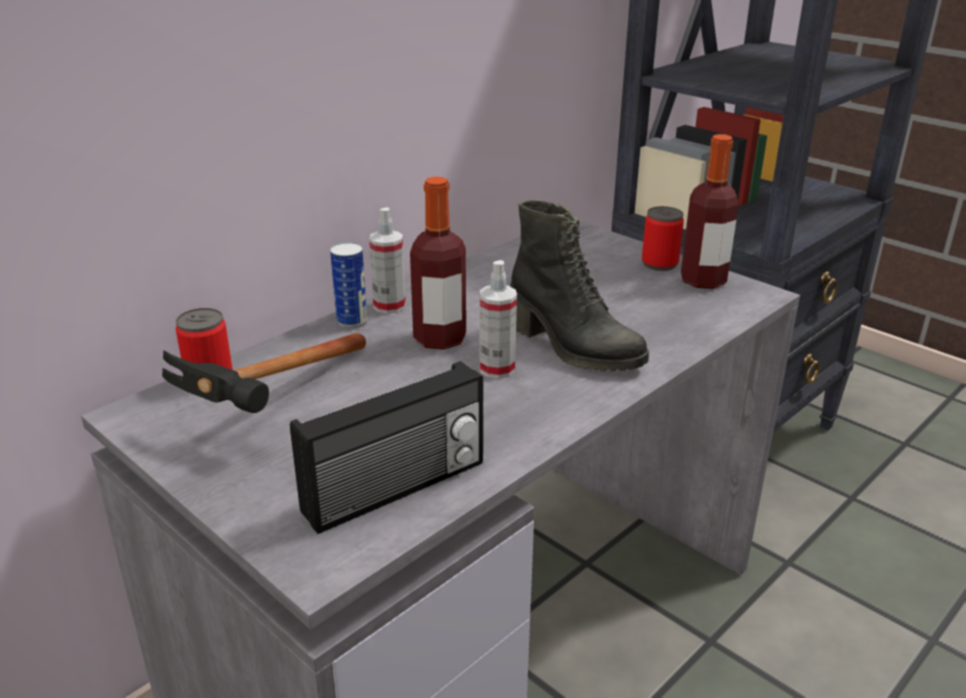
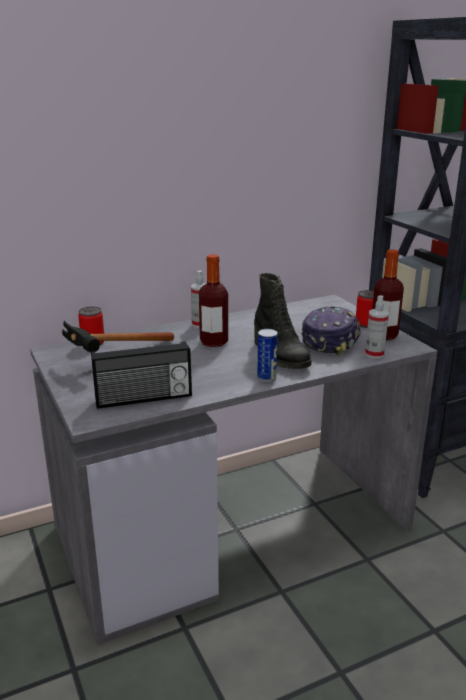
camera: 20 degrees right, 5 degrees down
(352, 322) = (176, 328): can -> can (266, 378)
(497, 369) = (231, 359): spray bottle -> spray bottle (374, 354)
(630, 303) = (330, 340): none -> cap

